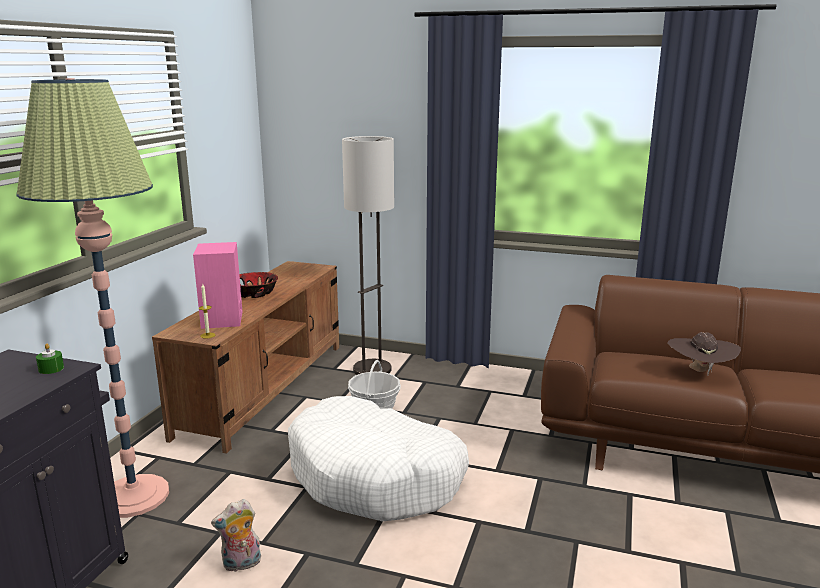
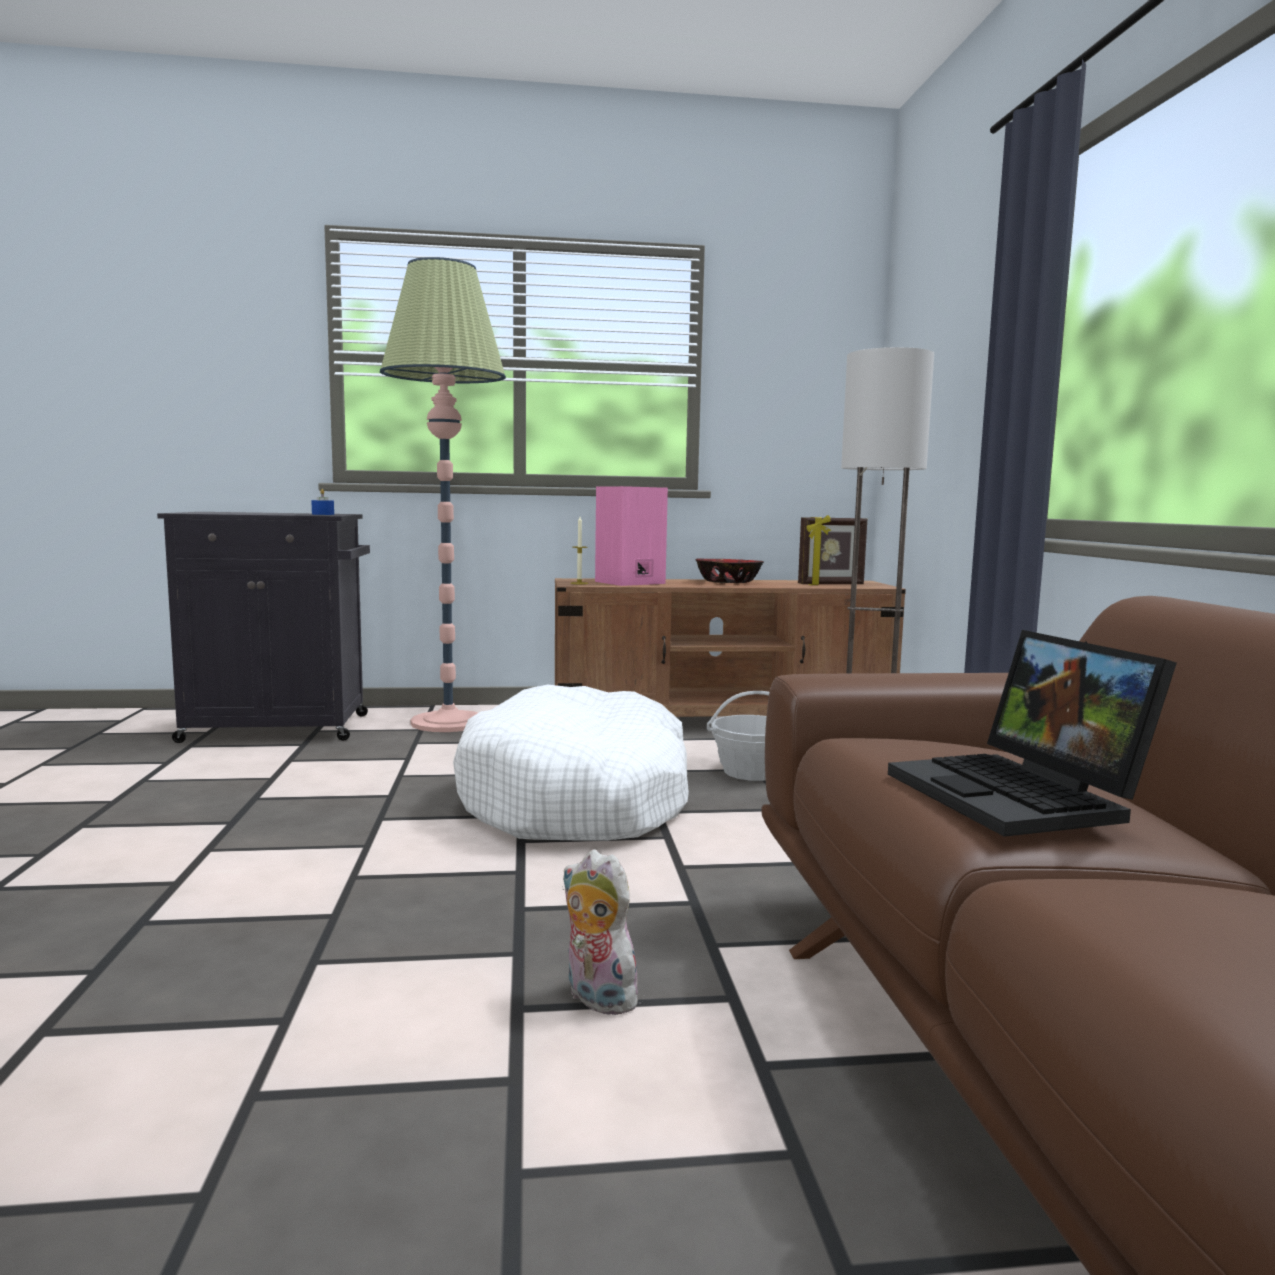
camera: 65 degrees right, 10 degrees down
(51, 369) = (323, 514): green candle -> blue candle
(241, 564) = (357, 775): plush toy -> plush toy (595, 998)
(301, 275) = (831, 584): none -> picture frame
(699, 371) = (1022, 796): brown hat -> laptop

